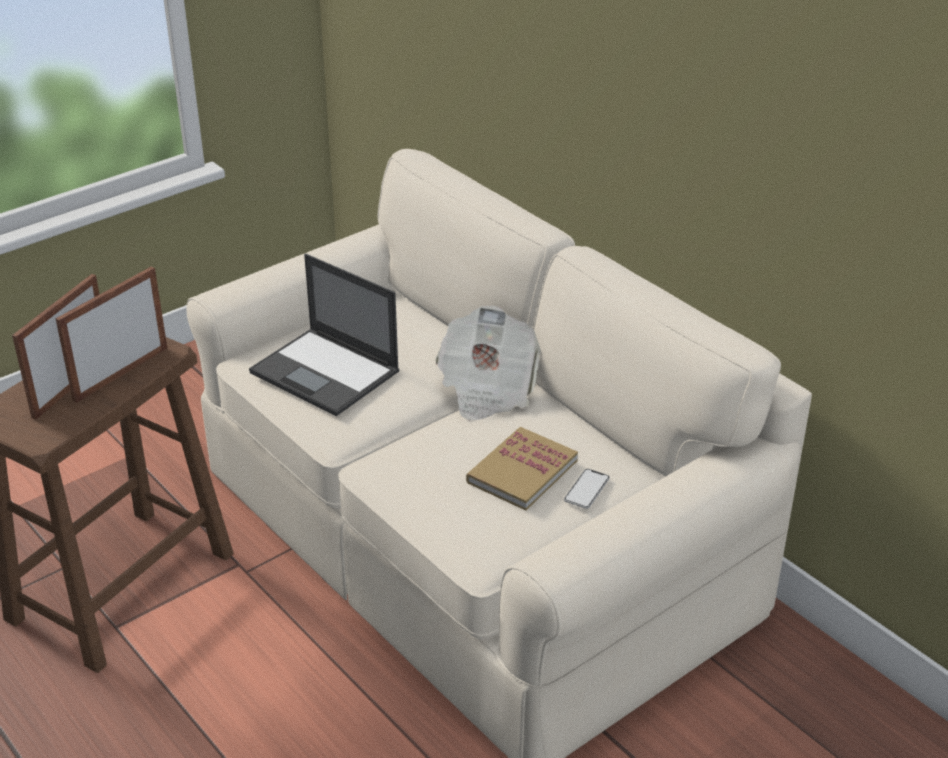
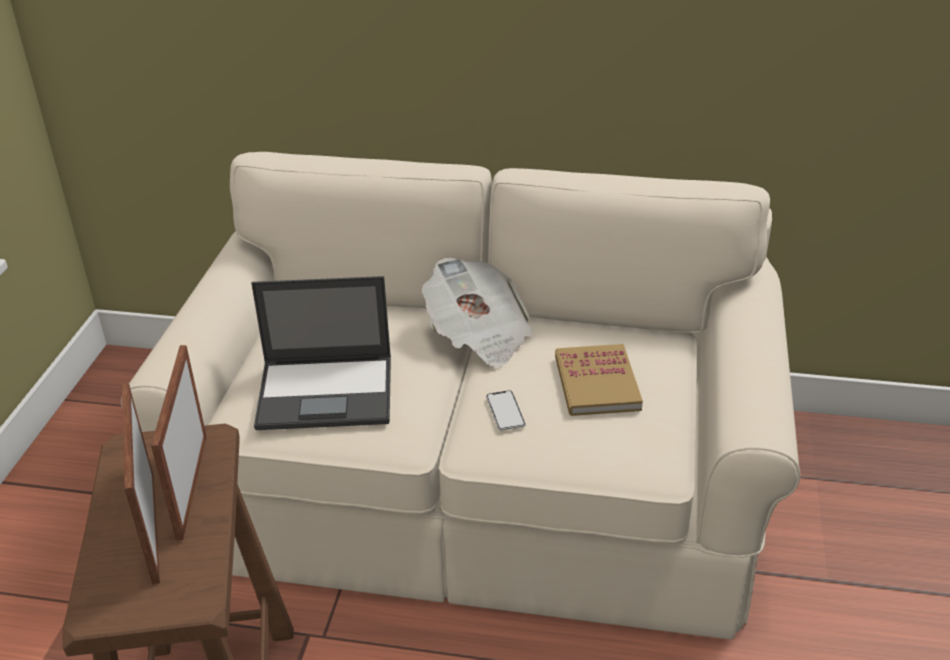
camera: 40 degrees left, 0 degrees up
(586, 489) = (658, 370): phone -> phone (505, 411)

